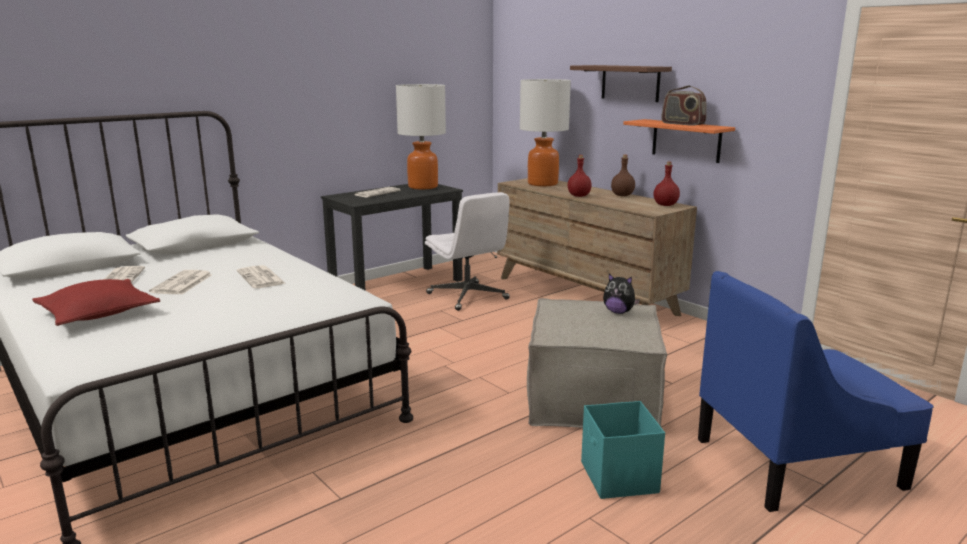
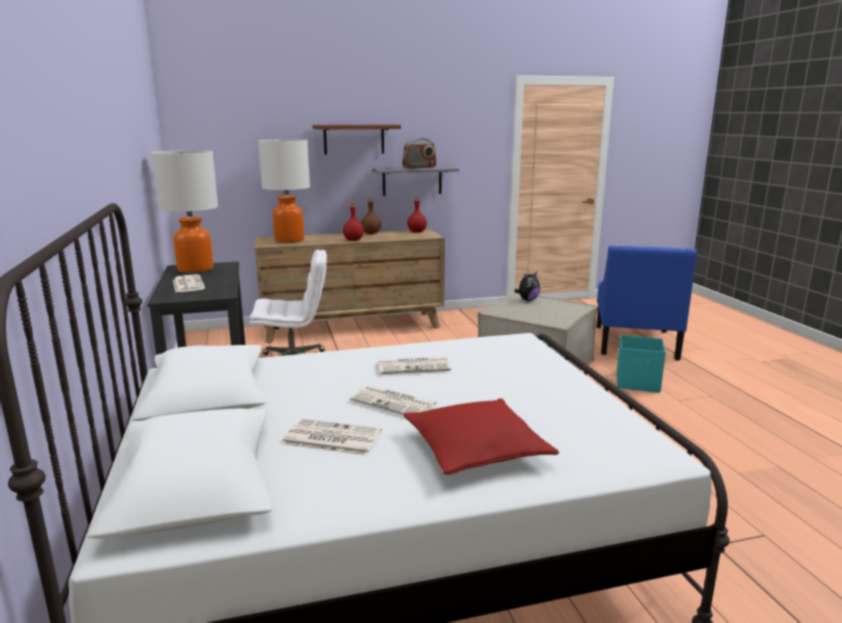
camera: 65 degrees left, 0 degrees up
(686, 140) = (412, 181): orange shelf -> grey shelf

